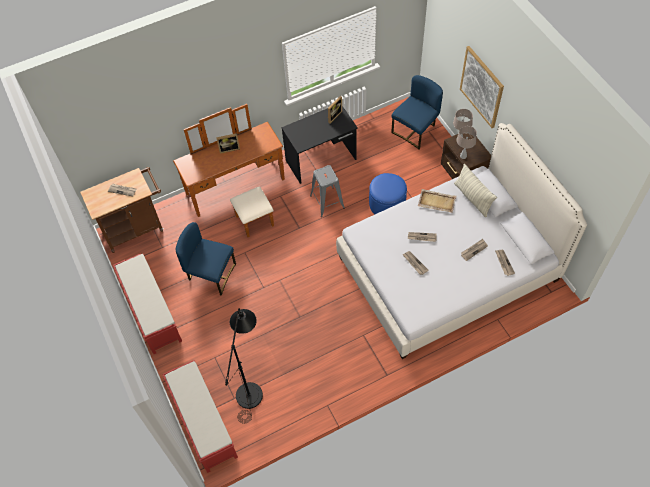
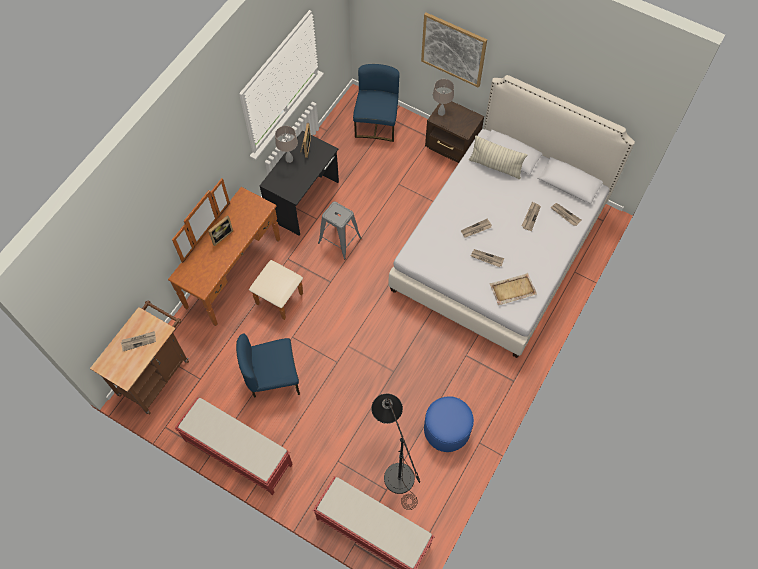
camera: 35 degrees left, 5 degrees up
(387, 204) = (400, 212): blue ottoman -> blue ottoman (447, 429)
(436, 201) = (464, 186): beige tray -> beige tray (512, 290)
(463, 156) = (456, 128): beige table lamp -> beige table lamp (289, 159)

